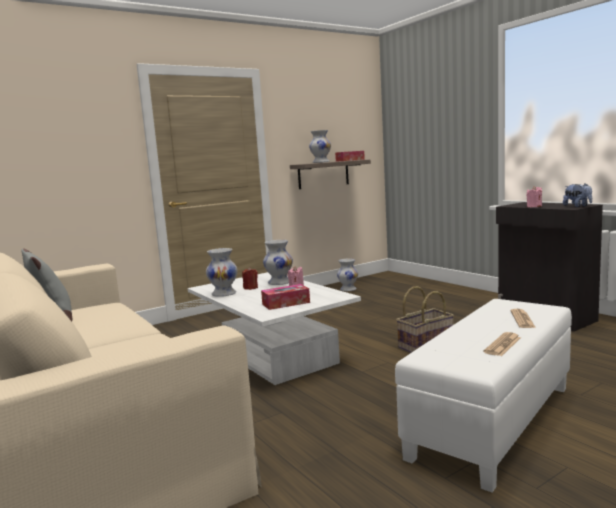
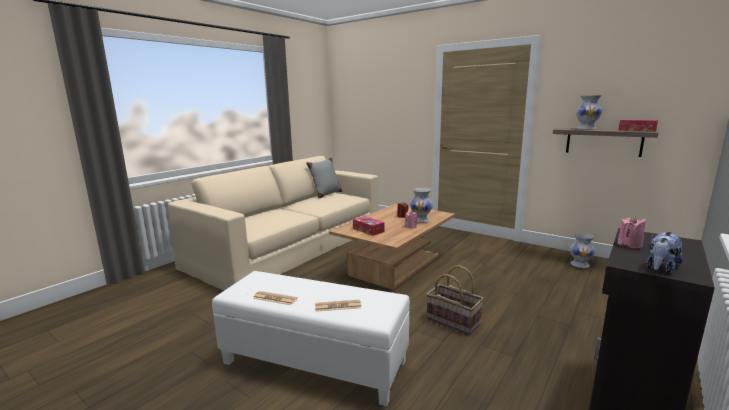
camera: 70 degrees right, 5 degrees up
(224, 294) = (384, 213): white vase -> none
(272, 354) = (395, 265): white coffee table -> brown coffee table

